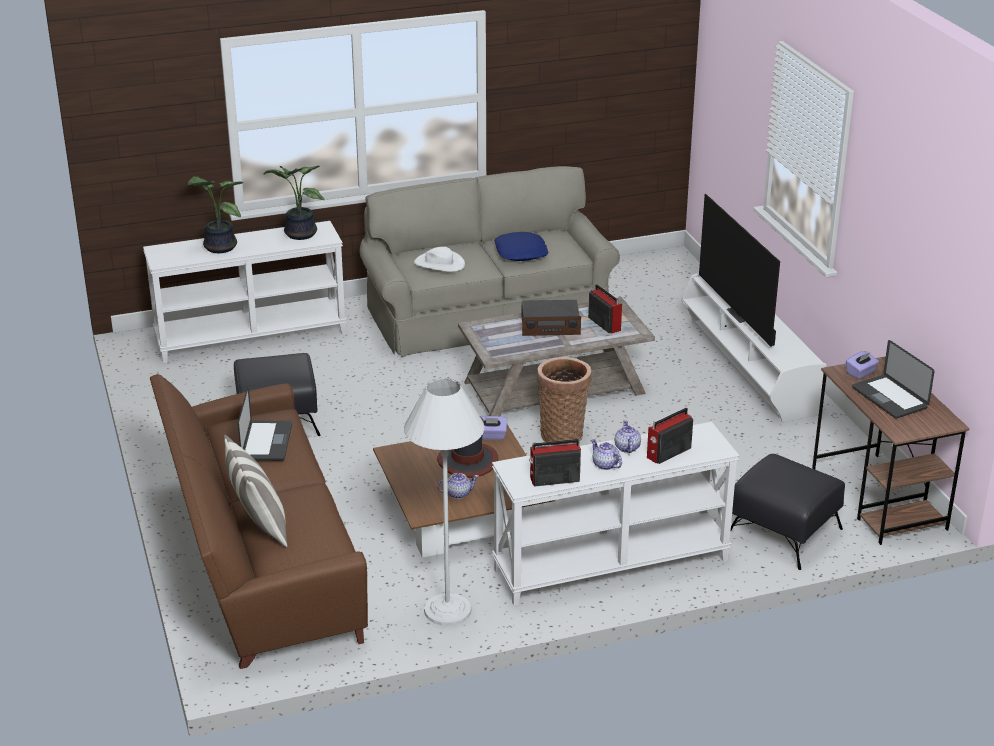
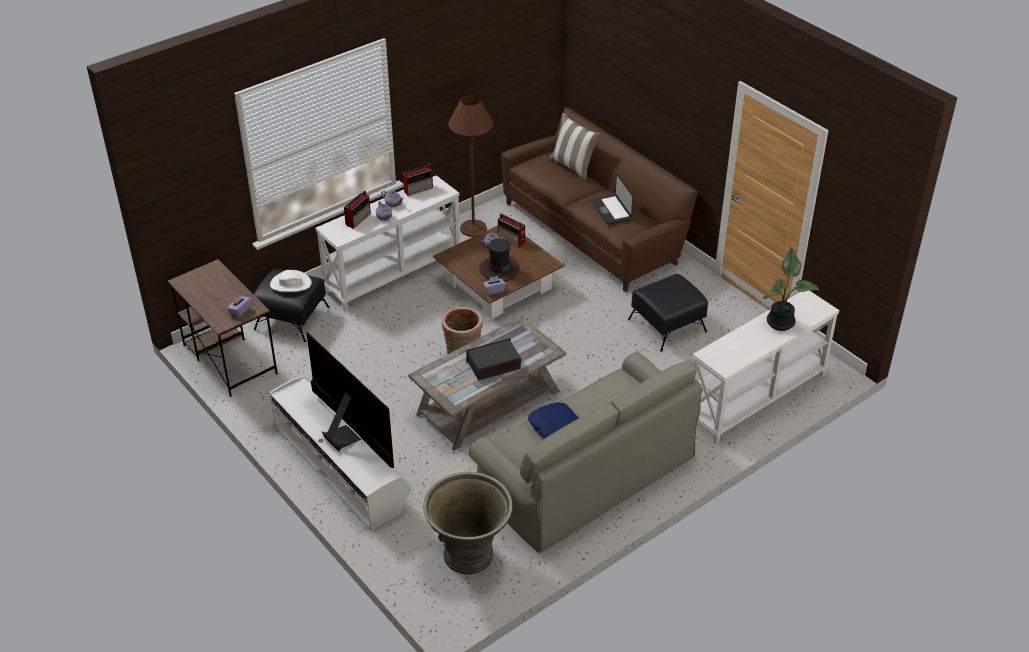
camera: 160 degrees right, 10 degrees up
(298, 234) = (734, 353): potted plant -> none
(439, 264) = (615, 392): white hat -> white hat (290, 284)
(447, 610) = (473, 228): white floor lamp -> brown floor lamp
(604, 323) = (453, 378): radio -> radio (512, 239)
(637, 285) = (469, 556): none -> grey planter
(889, 398) = (220, 293): laptop -> none

